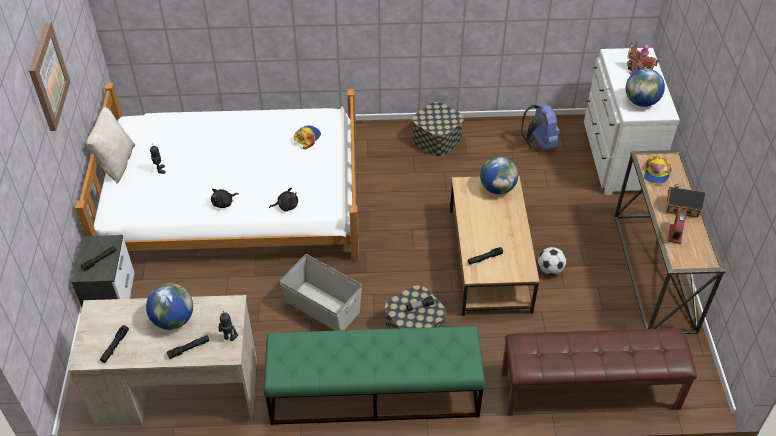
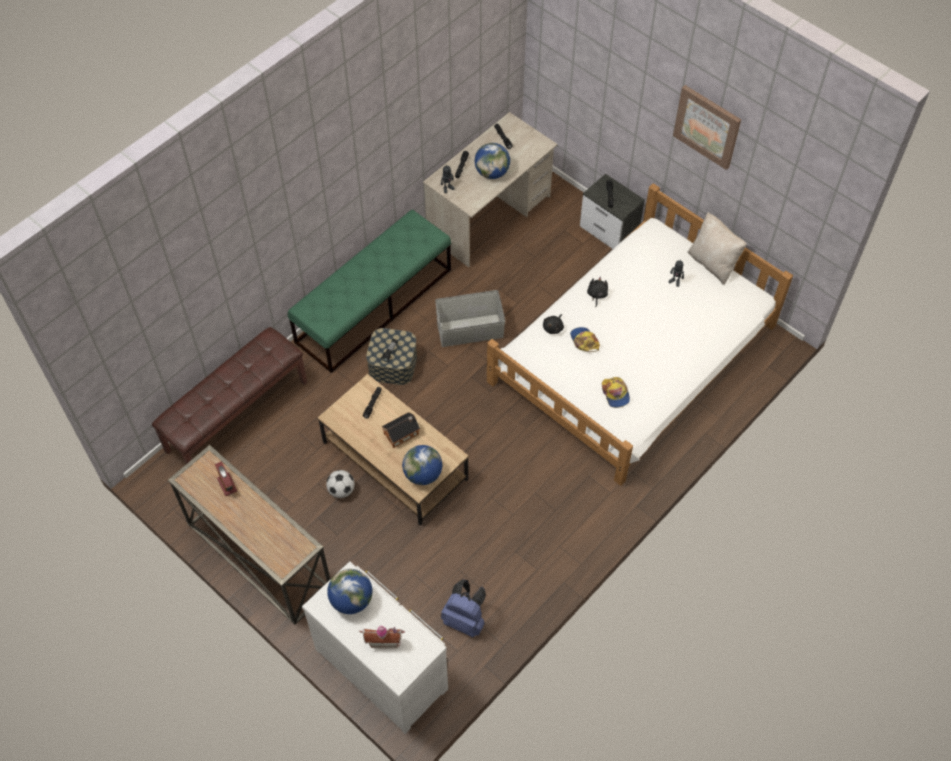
camera: 135 degrees right, 10 degrees up
(437, 139) = (556, 545): storage box -> none
(656, 172) = (284, 539): cap -> cap (584, 341)
(680, 207) = (240, 516): toy house -> toy house (402, 433)

